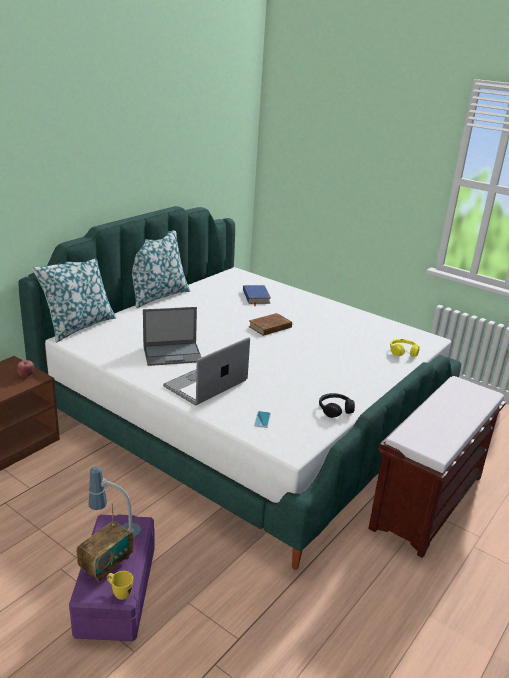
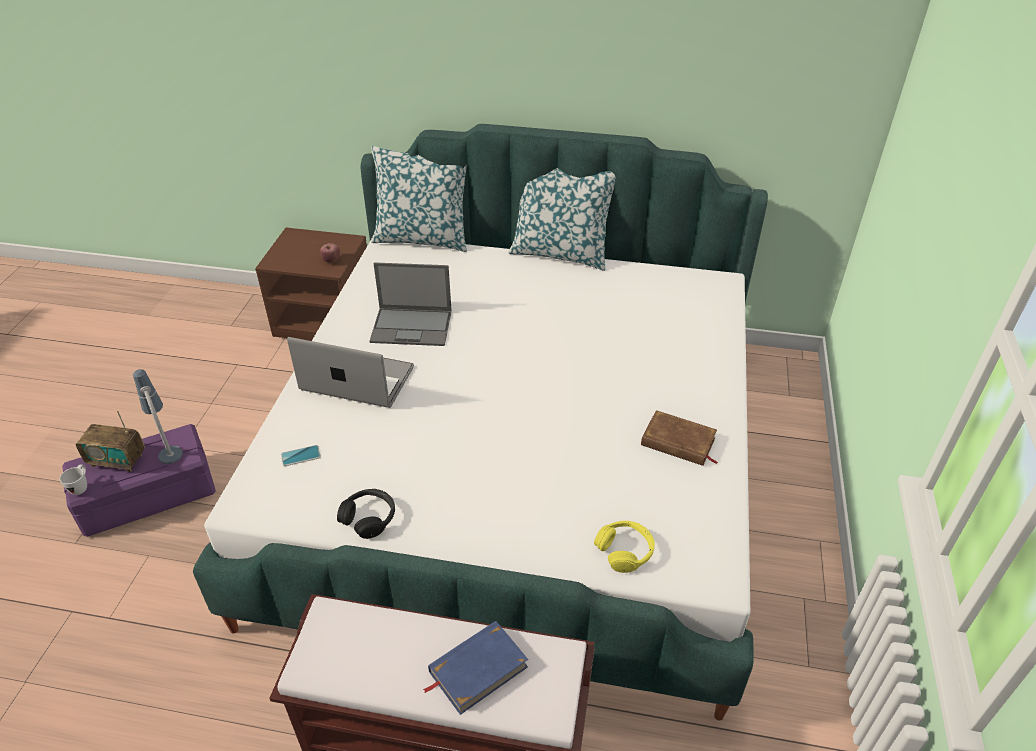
camera: 65 degrees right, 15 degrees up
(119, 593) = (81, 487): yellow mug -> white mug
(173, 354) = (412, 326): laptop -> laptop turned 45 degrees counterclockwise
(256, 297) = (656, 330): blue book -> blue book (477, 669)
(270, 327) = (568, 377): brown book -> brown book (678, 442)

